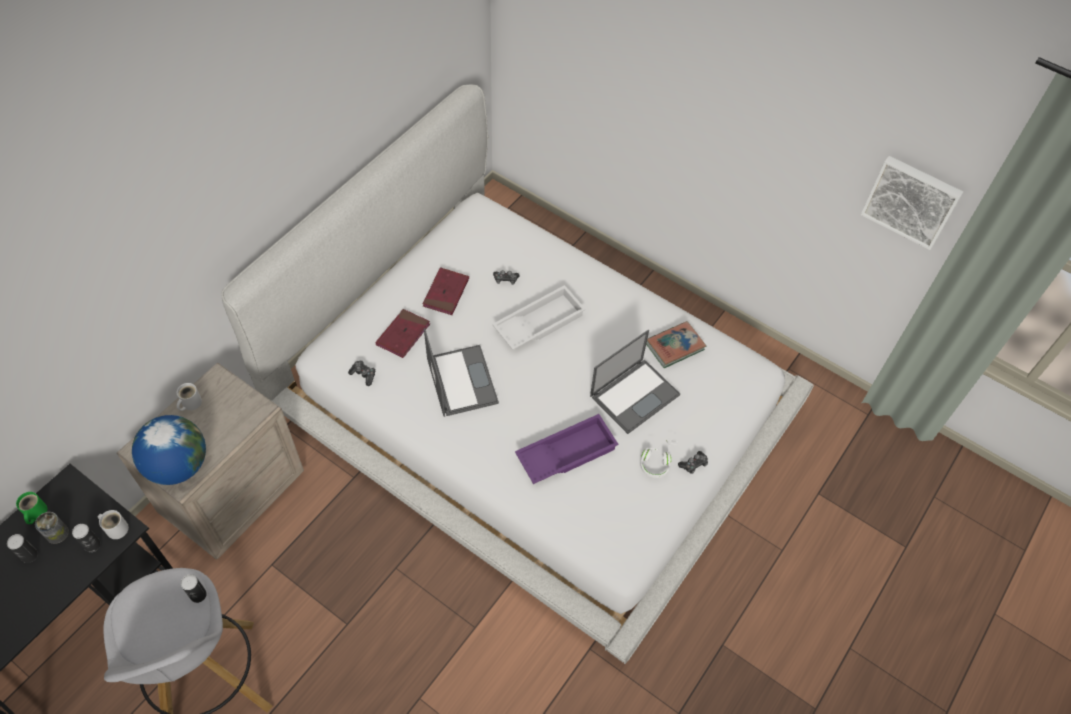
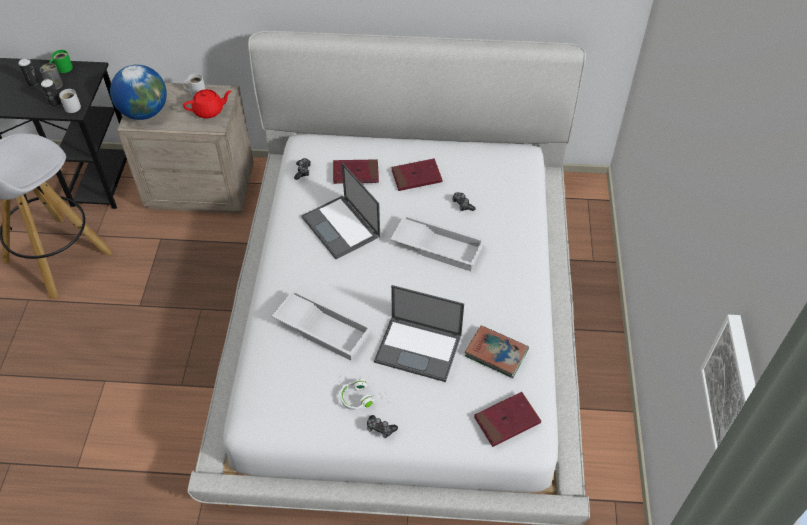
camera: 60 degrees right, 5 degrees down
(198, 595) = (44, 167): can -> none
(232, 405) = (209, 111): none -> red teapot
(461, 380) = (341, 227): laptop -> laptop turned 105 degrees clockwise
(566, 452) = (324, 328): purple tray -> white tray
(739, 376) = (507, 420): none -> red book

